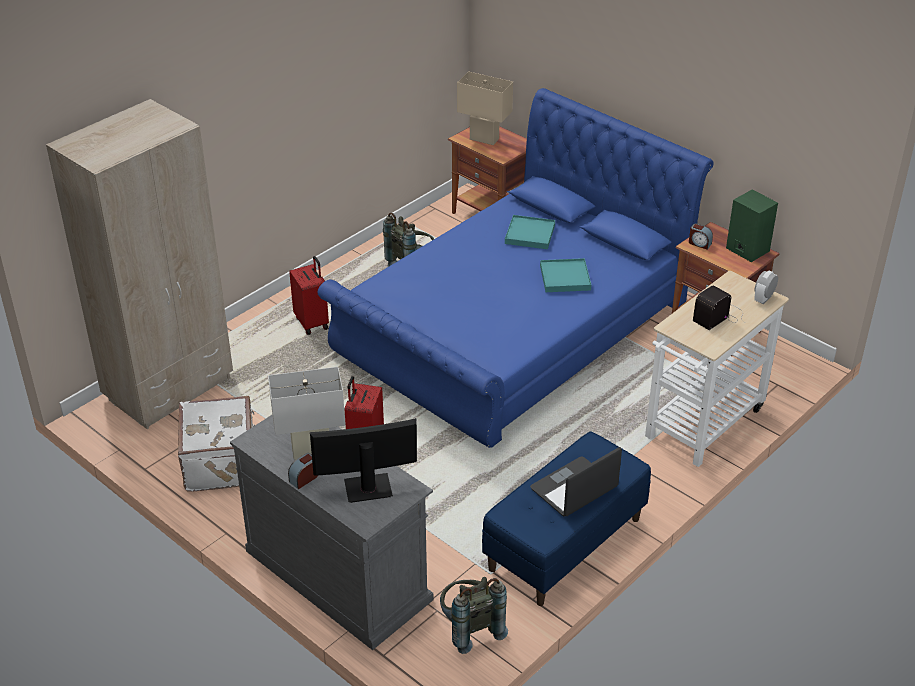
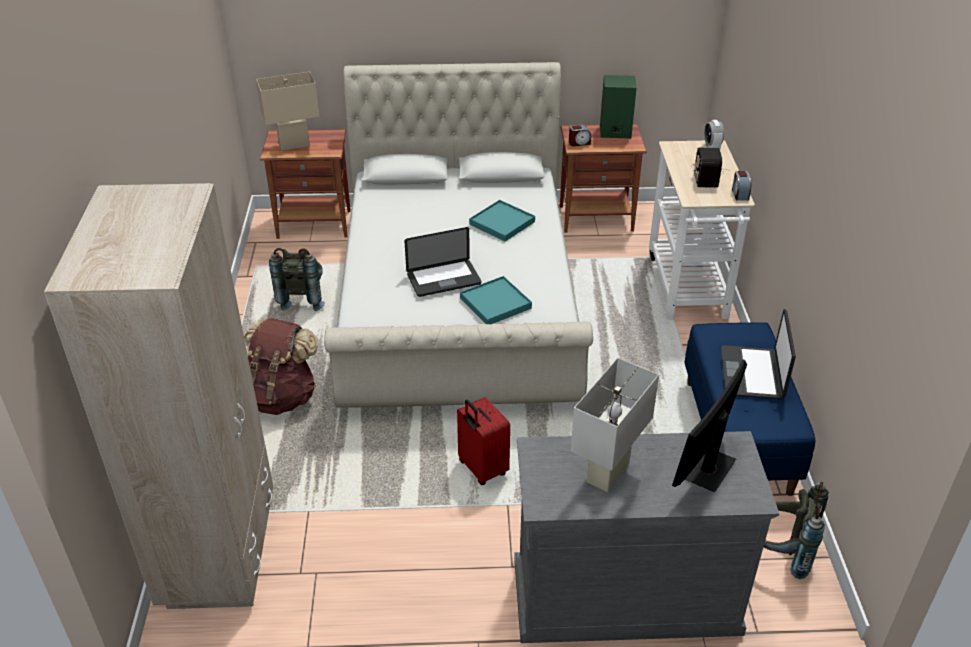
camera: 45 degrees left, 0 degrees up
(222, 462) = (378, 580): white suitcase -> none
(304, 478) = (643, 502): alarm clock -> alarm clock (740, 194)
(312, 322) = (280, 397): red suitcase -> brown backpack
(460, 294) = (444, 279): none -> laptop
(513, 326) = (457, 298): blue bed -> beige bed
(530, 234) = (424, 206): turquoise tray -> turquoise tray (495, 303)

